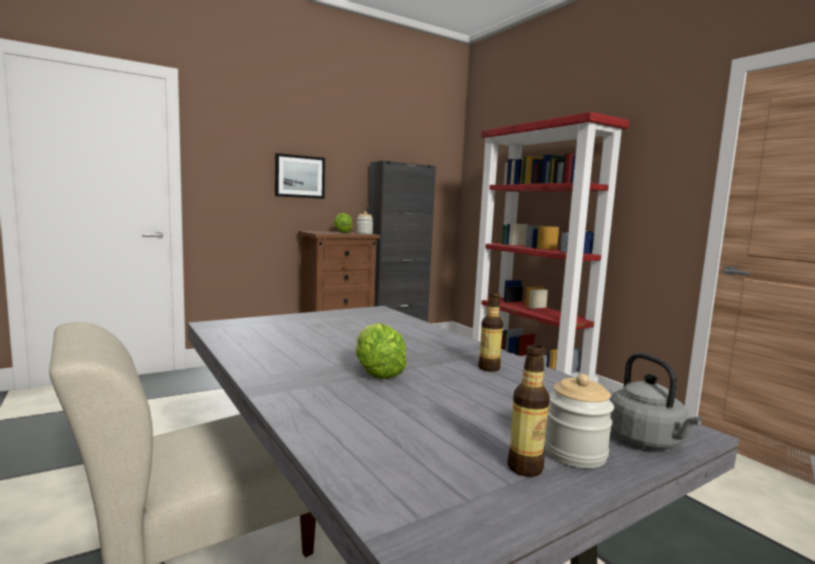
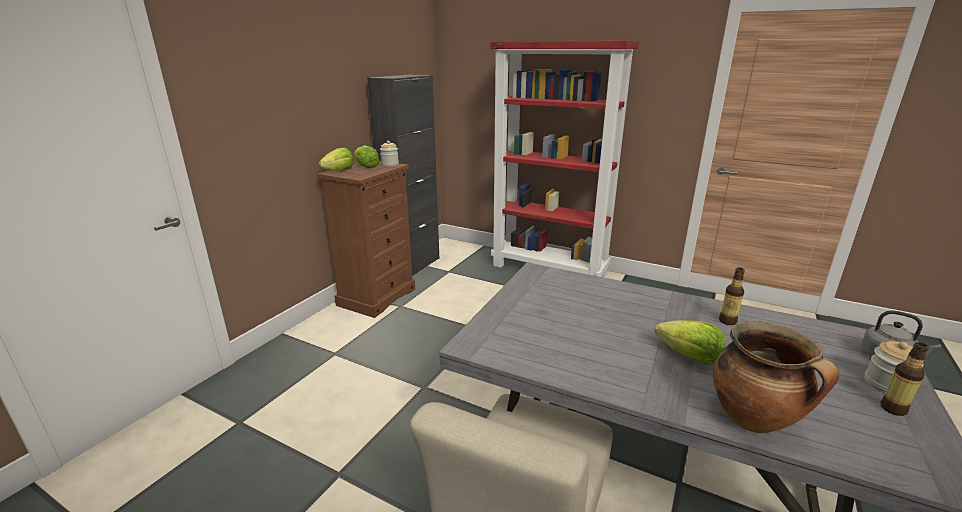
camera: 30 degrees left, 15 degrees up
(299, 176) = (305, 108): picture -> none
(317, 231) = (339, 171): none -> lettuce
(322, 416) = (755, 420): none -> cooking pot

